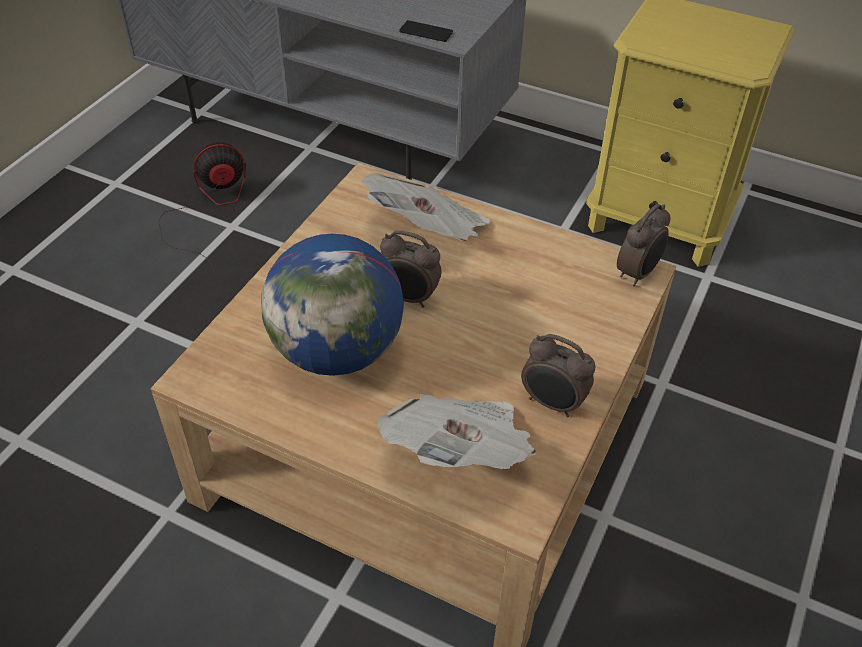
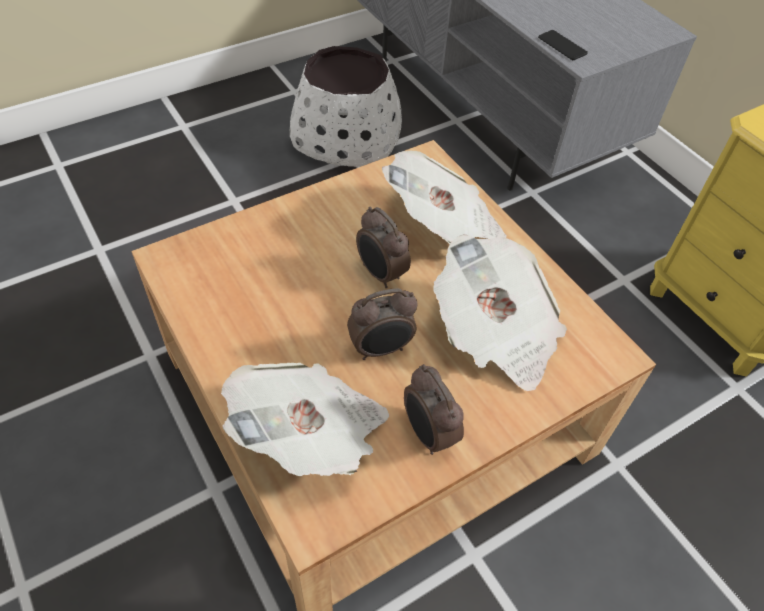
camera: 30 degrees right, 5 degrees up
(210, 208) = (346, 137): fan -> white planter
(337, 351) = (286, 291): globe -> none
(542, 300) = (496, 334): none -> newspaper
(638, 273) = (610, 353): alarm clock -> alarm clock (381, 349)

